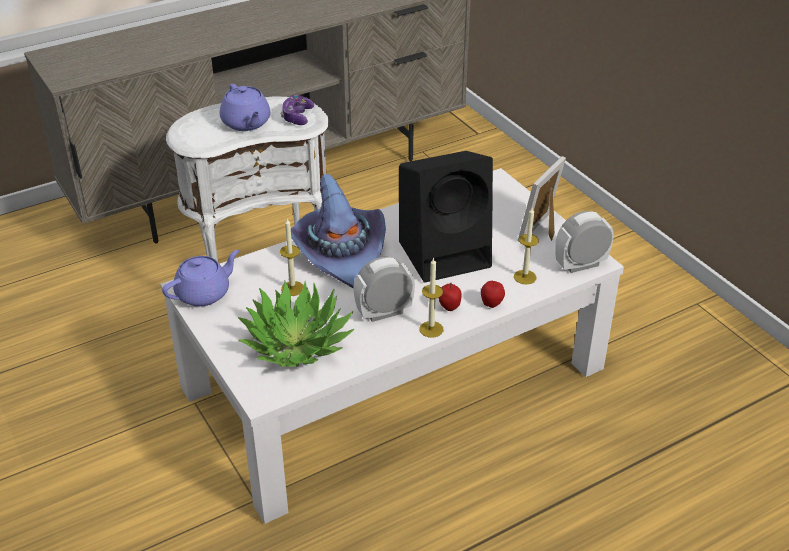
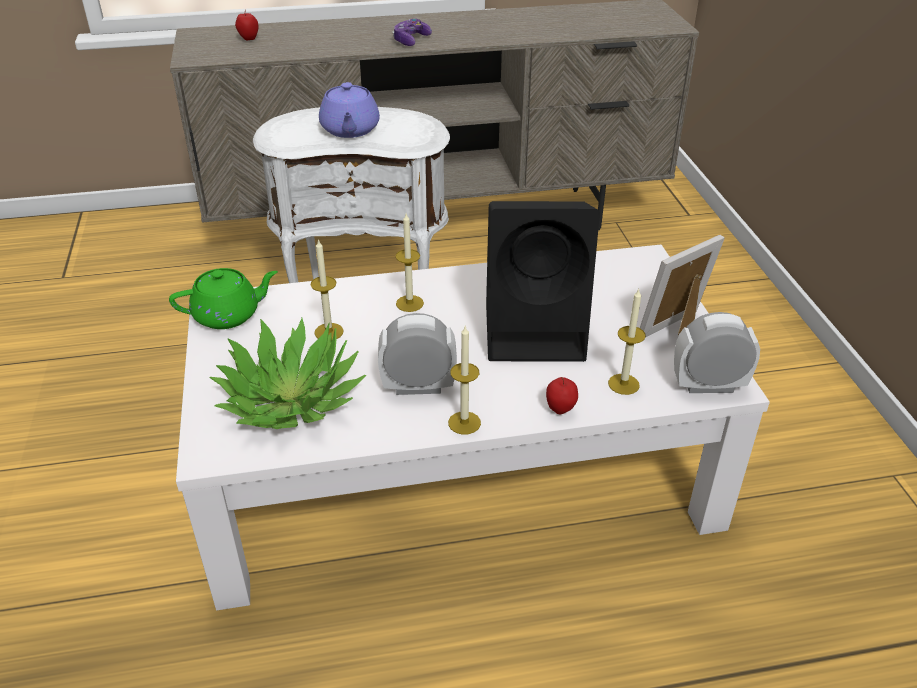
camera: 20 degrees right, 0 degrees up
(204, 293) = (228, 315): purple teapot -> green teapot
(297, 117) = (411, 133): game controller -> game controller (411, 40)
(340, 253) = (409, 303): purple hat -> candle
(449, 308) = (503, 401): apple -> apple (249, 39)

